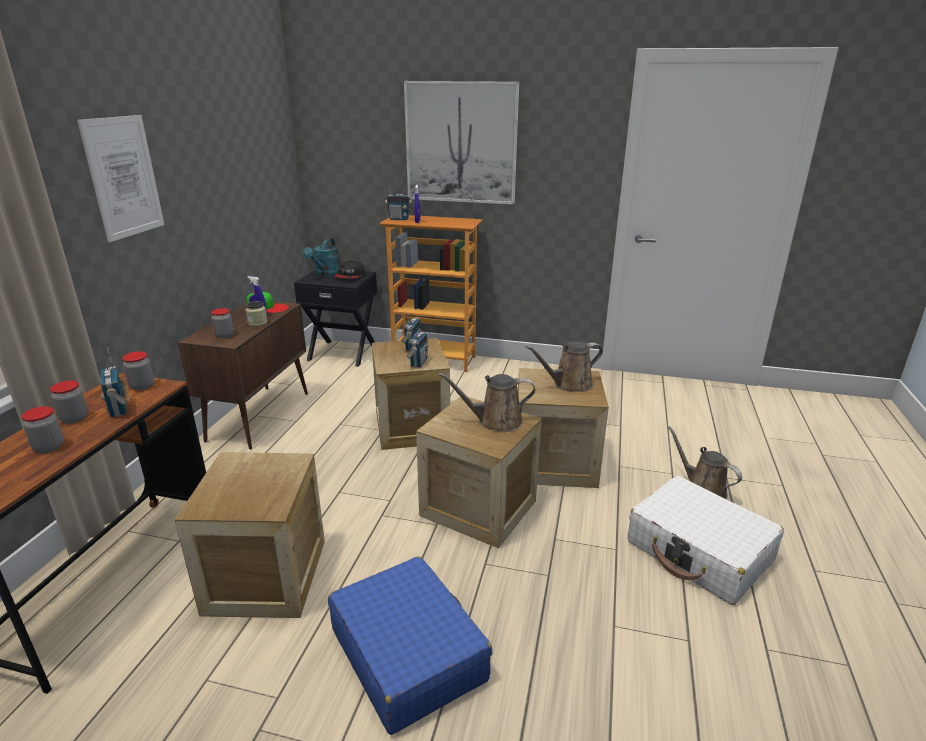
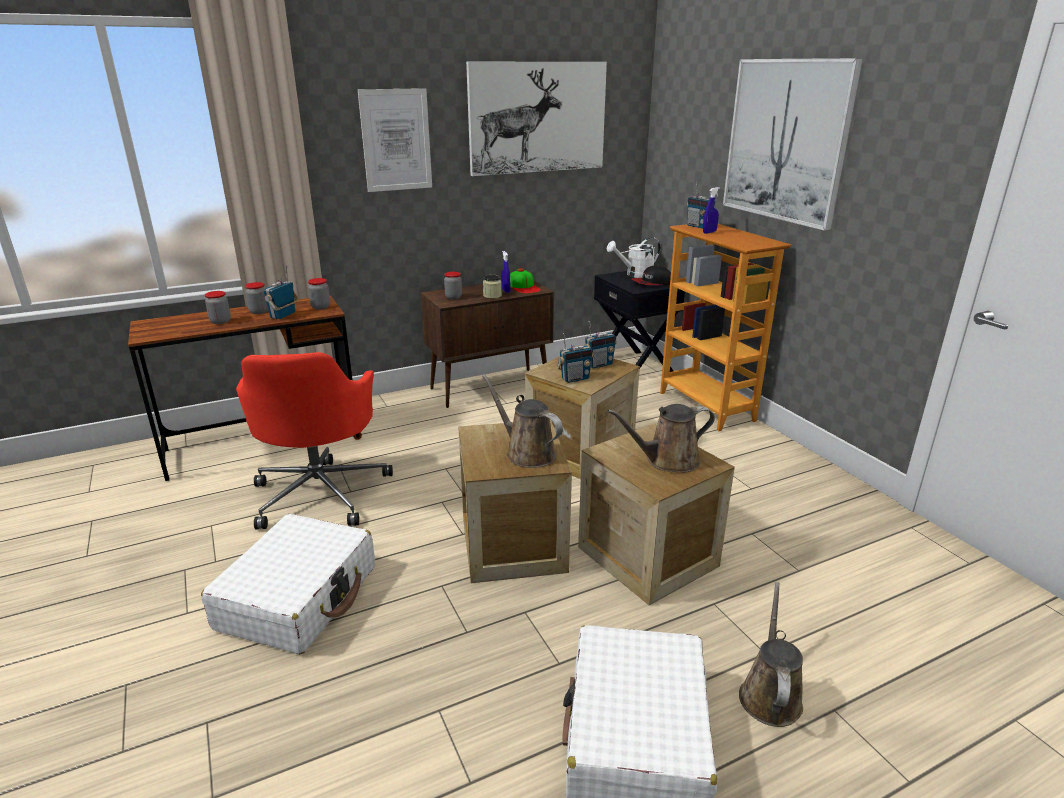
camera: 50 degrees right, 0 degrees up
(228, 139) = (537, 118): none -> picture
(266, 576) = (321, 492): crate -> red office chair
(325, 274) = (635, 275): turquoise watering can -> white watering can
(408, 653) = (299, 597): blue suitcase -> white suitcase
(569, 384) = (667, 461): brown watering can -> brown watering can turned 45 degrees counterclockwise

